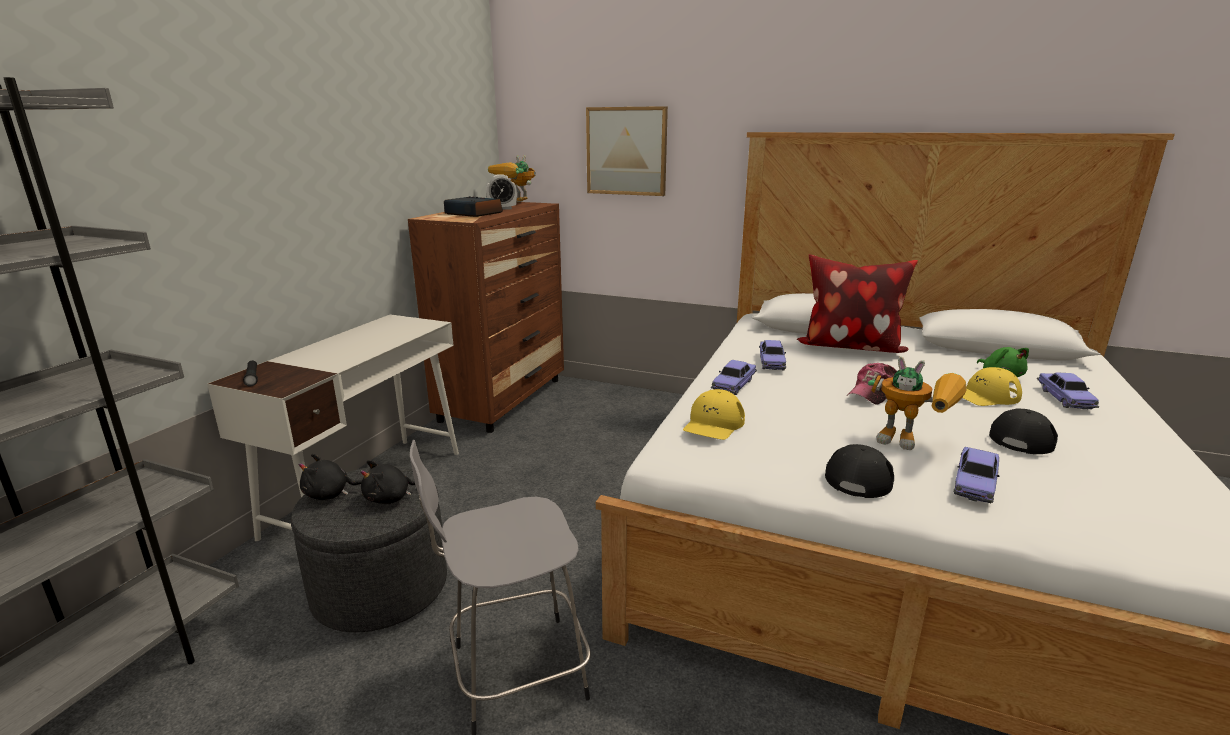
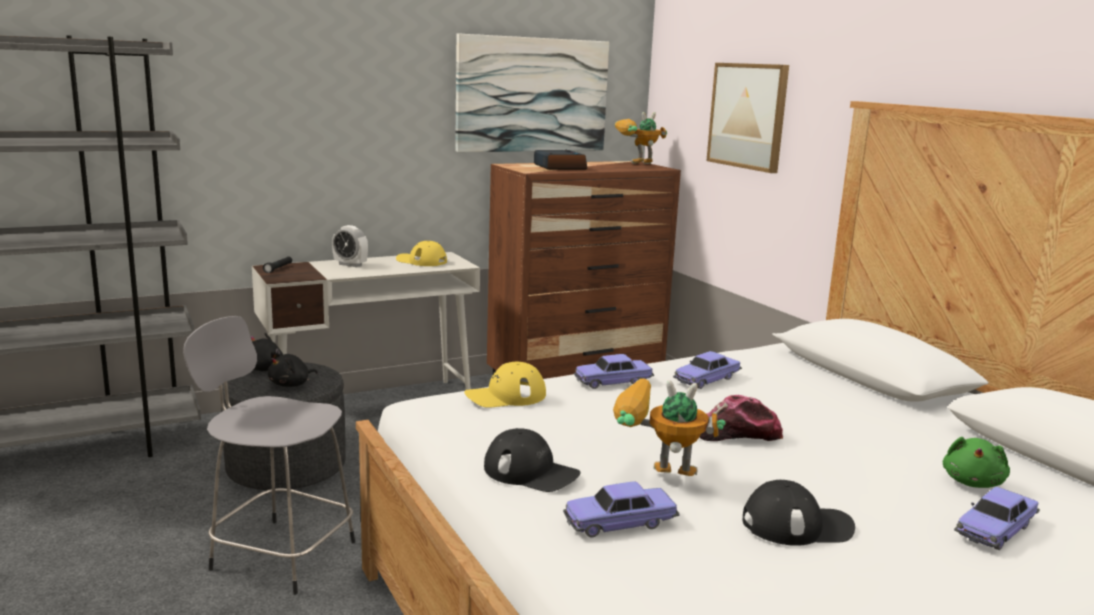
camera: 40 degrees right, 5 degrees down
(391, 498) = (291, 384): black plush toy -> black plush toy turned 60 degrees counterclockwise
(426, 145) = (532, 95): none -> picture
(502, 209) = (602, 167): alarm clock -> alarm clock (350, 264)
(849, 347) = (847, 397): pillow -> none
(860, 475) = (531, 472): black cap -> black cap turned 45 degrees clockwise
(912, 443) = (655, 478): toy robot -> toy robot turned 120 degrees clockwise
(984, 396) = (871, 483): yellow cap -> yellow cap (421, 261)

